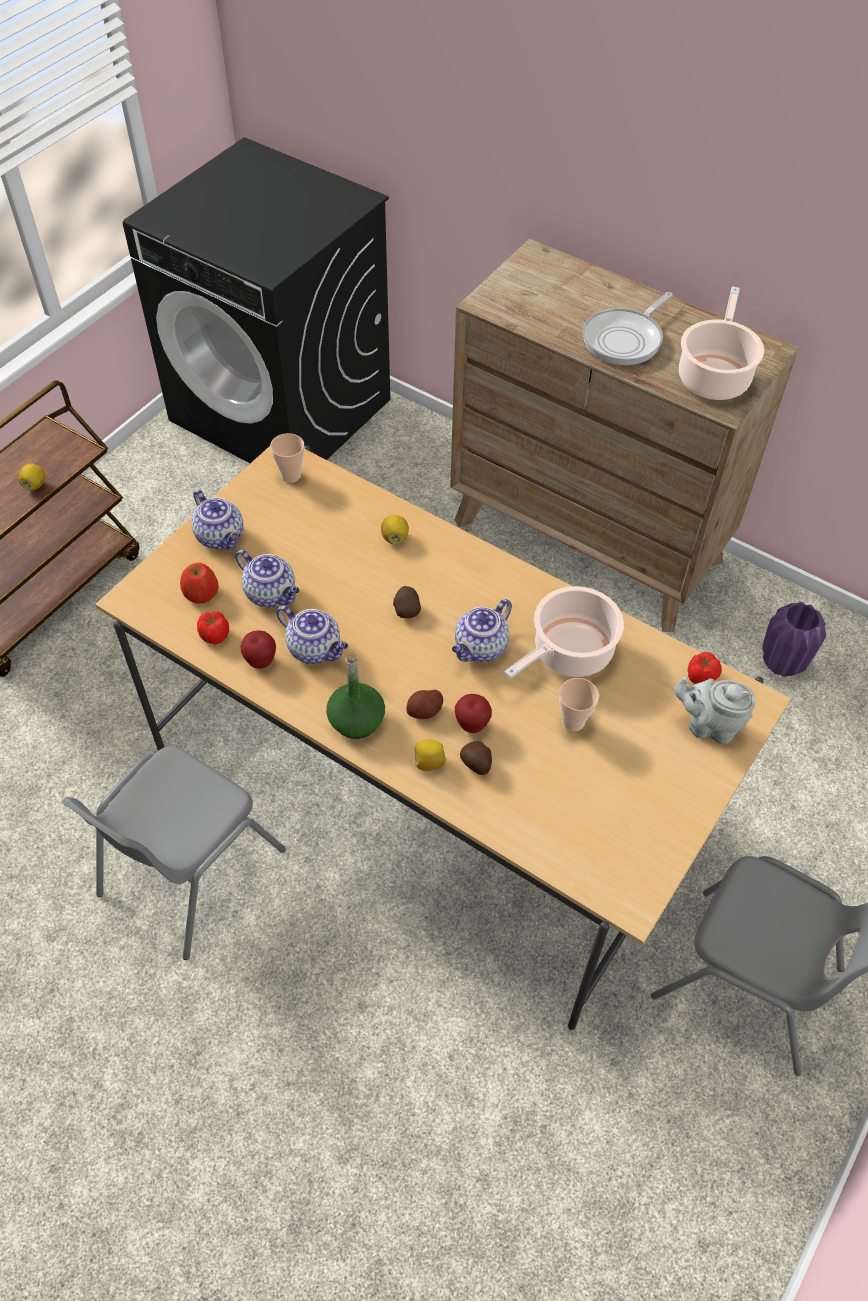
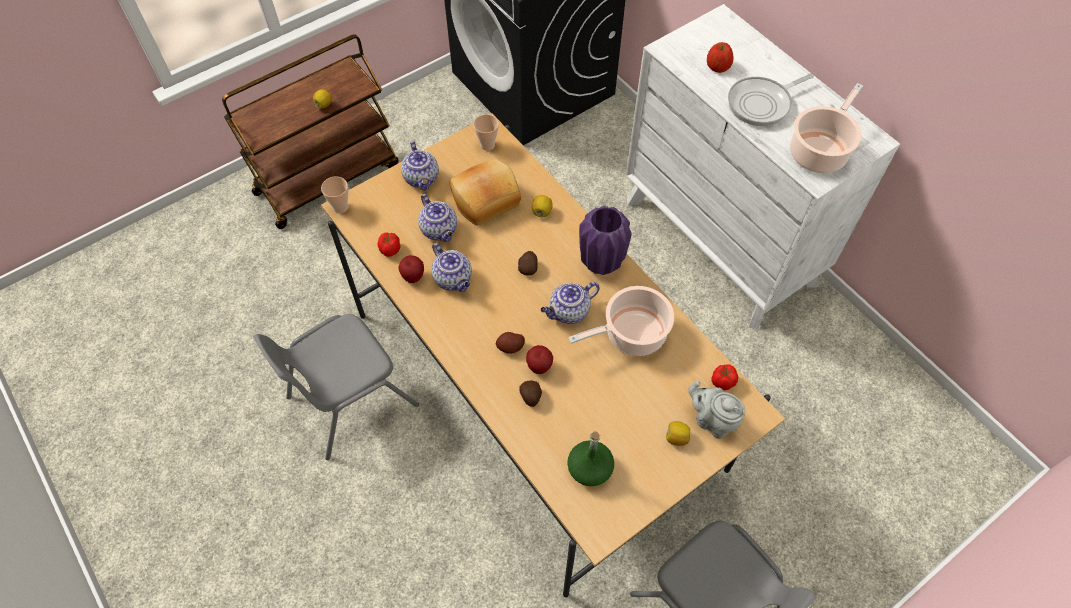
camera: 20 degrees right, 5 degrees up
(201, 592) = (393, 216): apple -> apple (718, 65)
(315, 541) = (485, 199): none -> bread
(357, 721) = (461, 340): green bottle -> green bottle (590, 469)
(429, 762) = (498, 385): lemon -> lemon (676, 437)
(573, 722) = (612, 387): cup -> cup (341, 207)
(587, 540) = (719, 241): brown dresser -> white dresser
(781, 663) = (831, 378): purple vase -> purple vase (600, 262)

